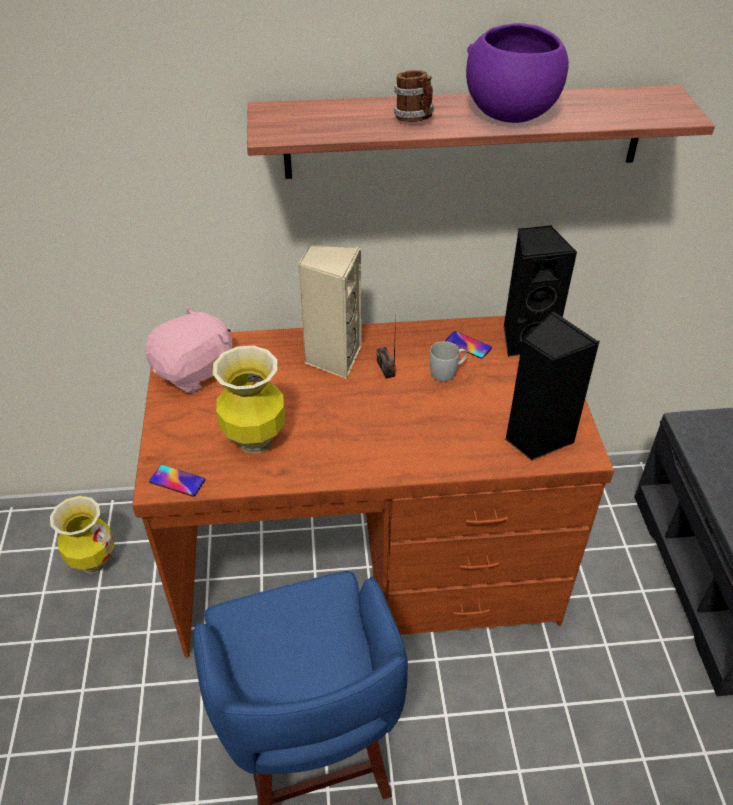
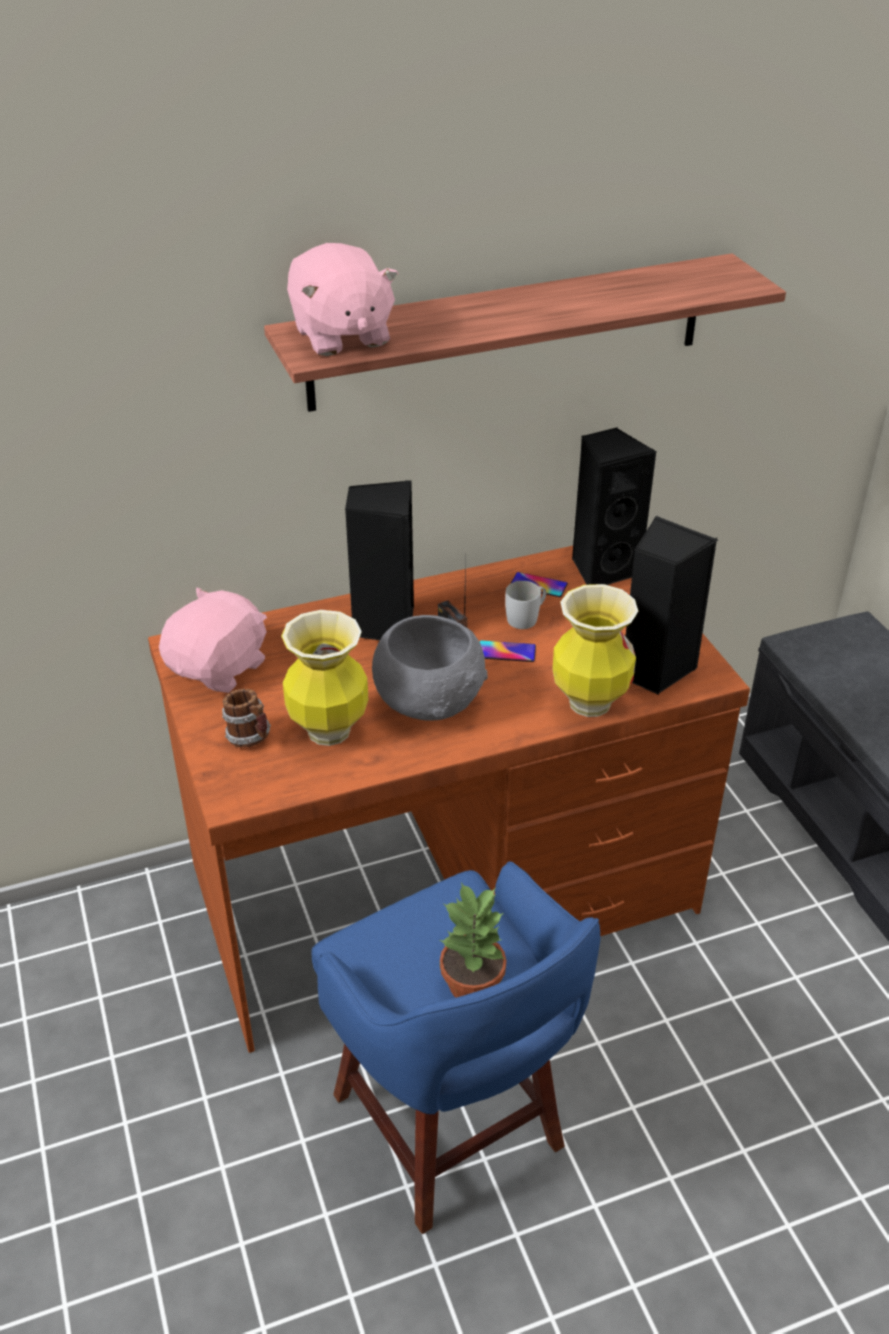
camera: 15 degrees left, 5 degrees down
(93, 562) = (80, 966): vase -> vase (589, 703)
(177, 481) = (253, 791): phone -> phone (506, 652)
(303, 120) = (341, 336): none -> pink plush toy
(312, 674) = (473, 984): none -> potted plant
(333, 357) = (384, 625): beige speaker -> black speaker
(343, 430) = (431, 701): none -> grey bowl
(415, 119) = (467, 321): mug -> mug (250, 738)
(509, 111) = (566, 301): purple bowl -> none

